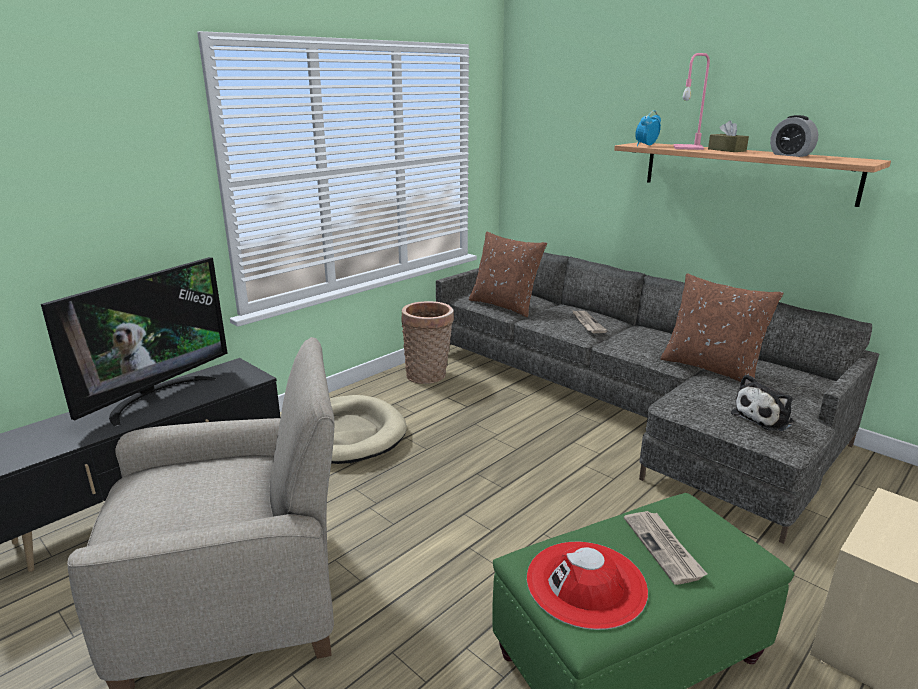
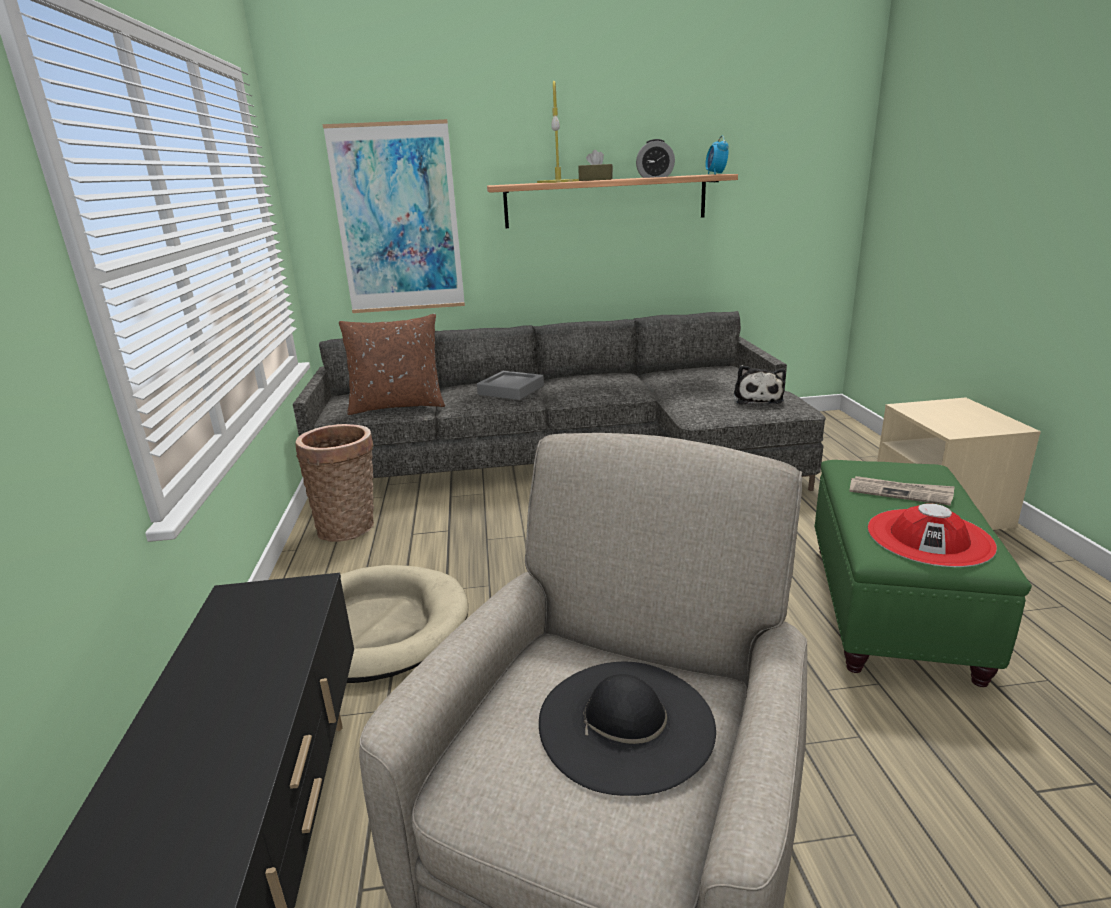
camera: 50 degrees left, 0 degrees up
(155, 396) = (203, 699): television -> none
(196, 503) = (626, 723): none -> black hat
(568, 161) = (398, 220): none -> picture
(587, 323) = (511, 390): newspaper -> grey tray
(646, 145) = (517, 184): alarm clock -> alarm clock (716, 174)
(687, 147) = (556, 182): pink table lamp -> yellow table lamp
(711, 368) = (660, 385): brown pillow -> none

